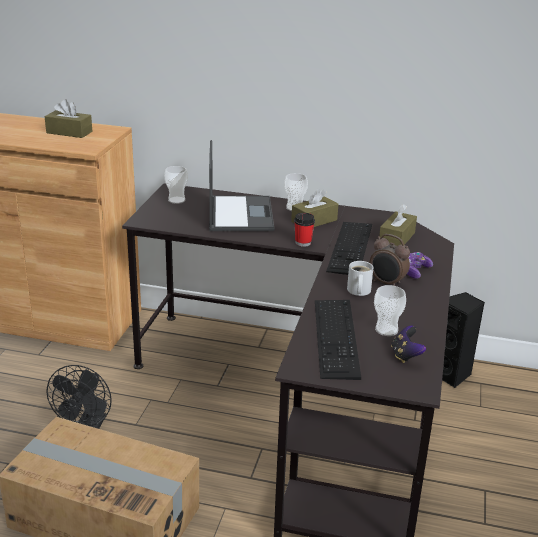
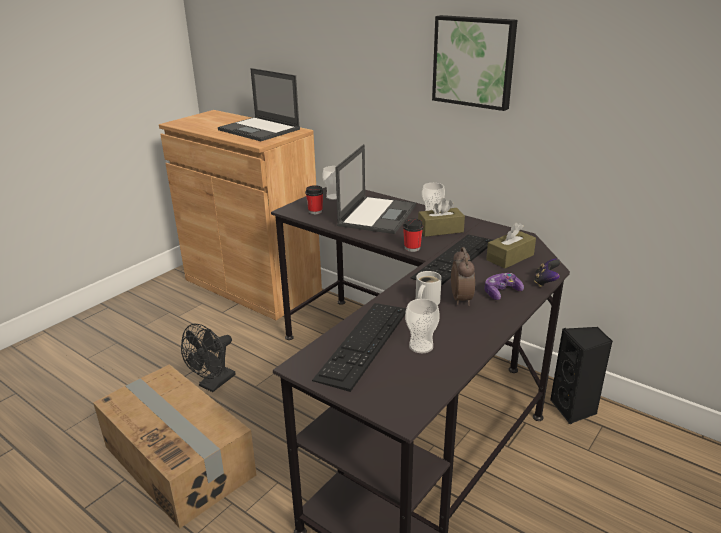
camera: 25 degrees right, 0 degrees up
(69, 132) = (260, 130): brown tissue box -> laptop
(171, 219) = (315, 211): none -> cup
(330, 49) = (474, 61): none -> picture
(387, 283) = (462, 299): alarm clock -> alarm clock turned 150 degrees counterclockwise
(405, 355) = (418, 377): game controller -> game controller (545, 282)

